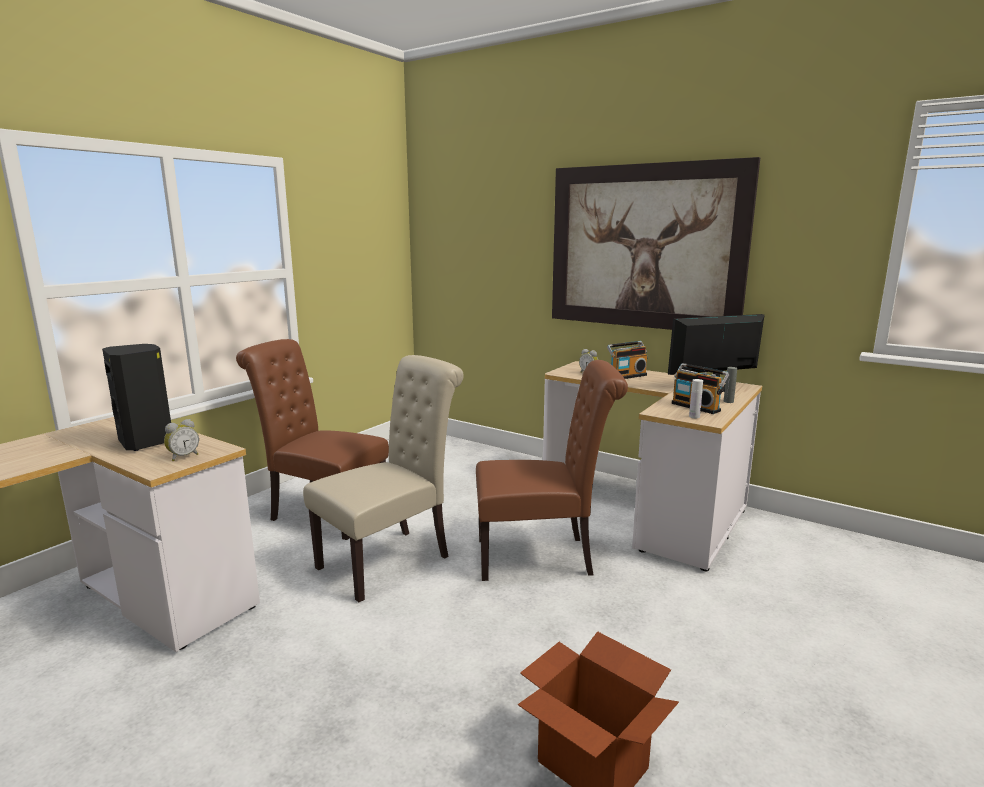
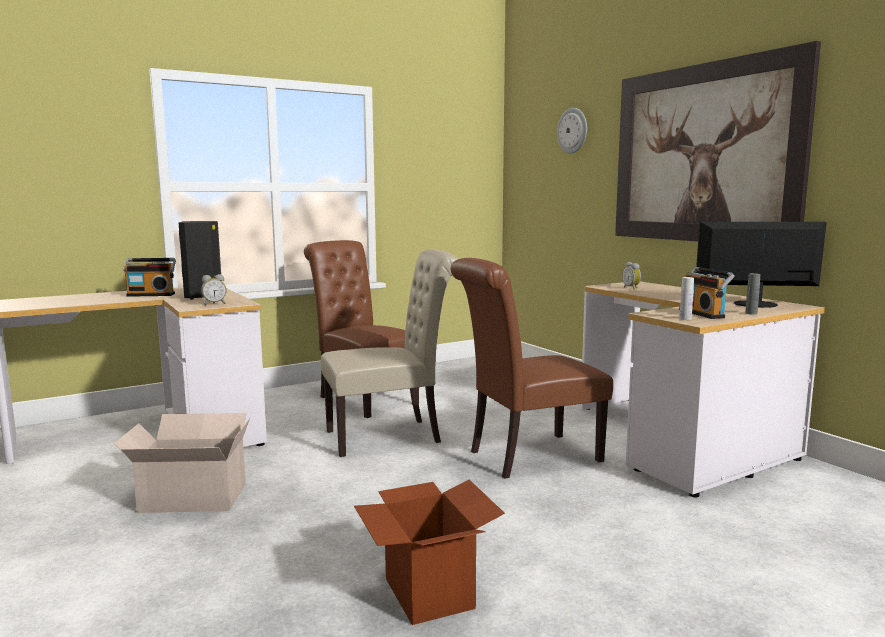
camera: 25 degrees right, 5 degrees down
(222, 715) = (190, 497): none -> cardboard box
(497, 212) = (572, 130): none -> wall clock
(542, 557) = (527, 457): brown chair -> brown chair turned 135 degrees clockwise
(626, 376) = (670, 292): radio -> radio (151, 295)

